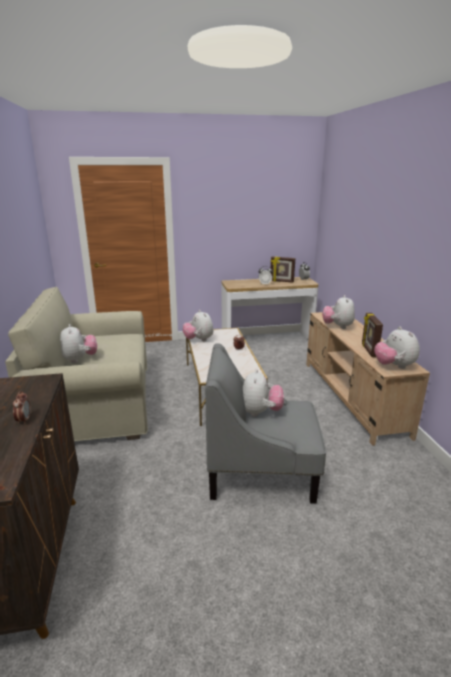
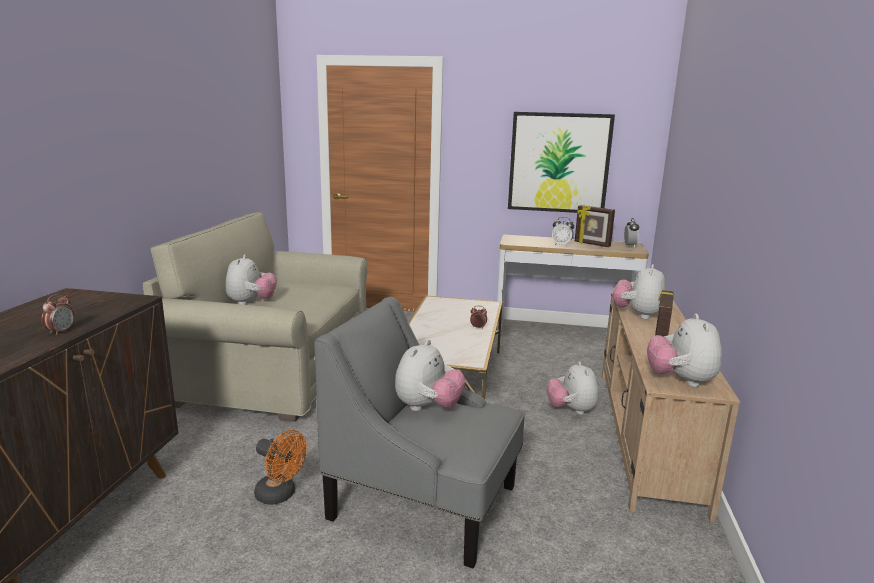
camera: 20 degrees right, 5 degrees down
(169, 492) = (280, 495): none -> orange fan
(198, 340) = (432, 308): plush toy -> plush toy (571, 410)
(254, 229) = (559, 163): none -> picture

